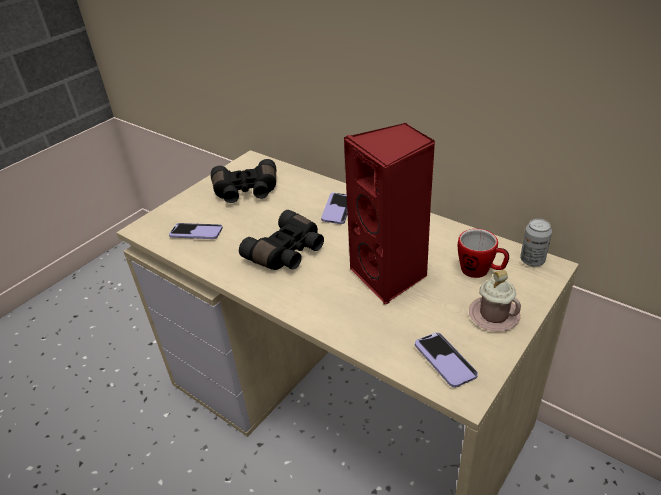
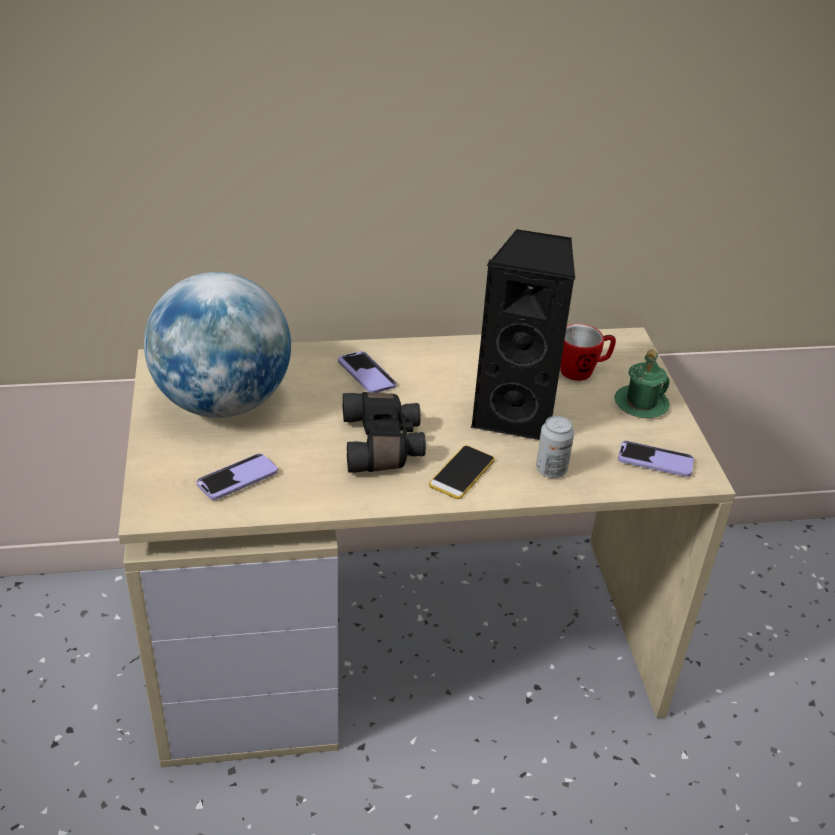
camera: 50 degrees left, 0 degrees up
(246, 192) = (223, 403): black binoculars -> globe
(305, 292) = (462, 473): none -> phone
(390, 276) = (516, 415): red speaker -> black speaker
(493, 315) = (641, 404): pink mug -> green mug
(532, 260) = (608, 341): can -> can (551, 470)

